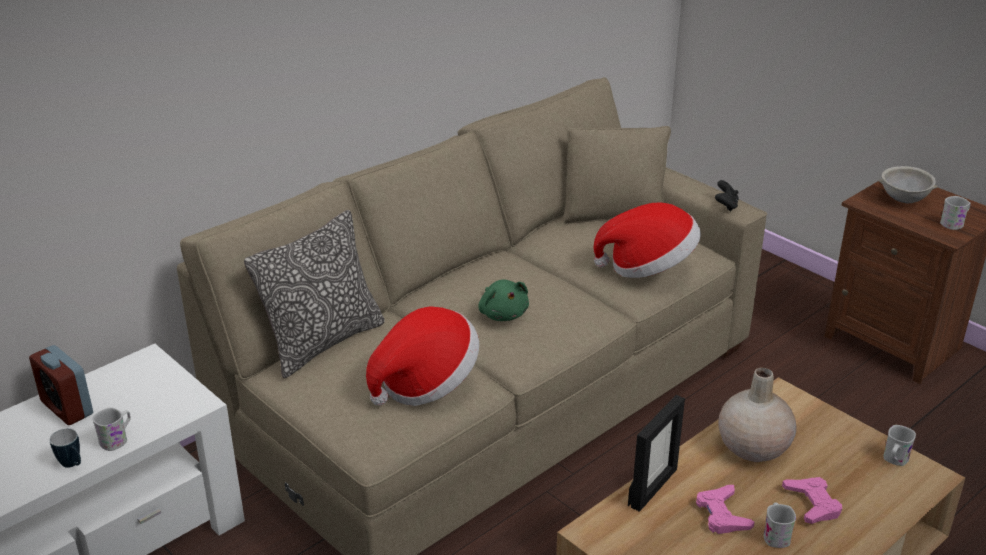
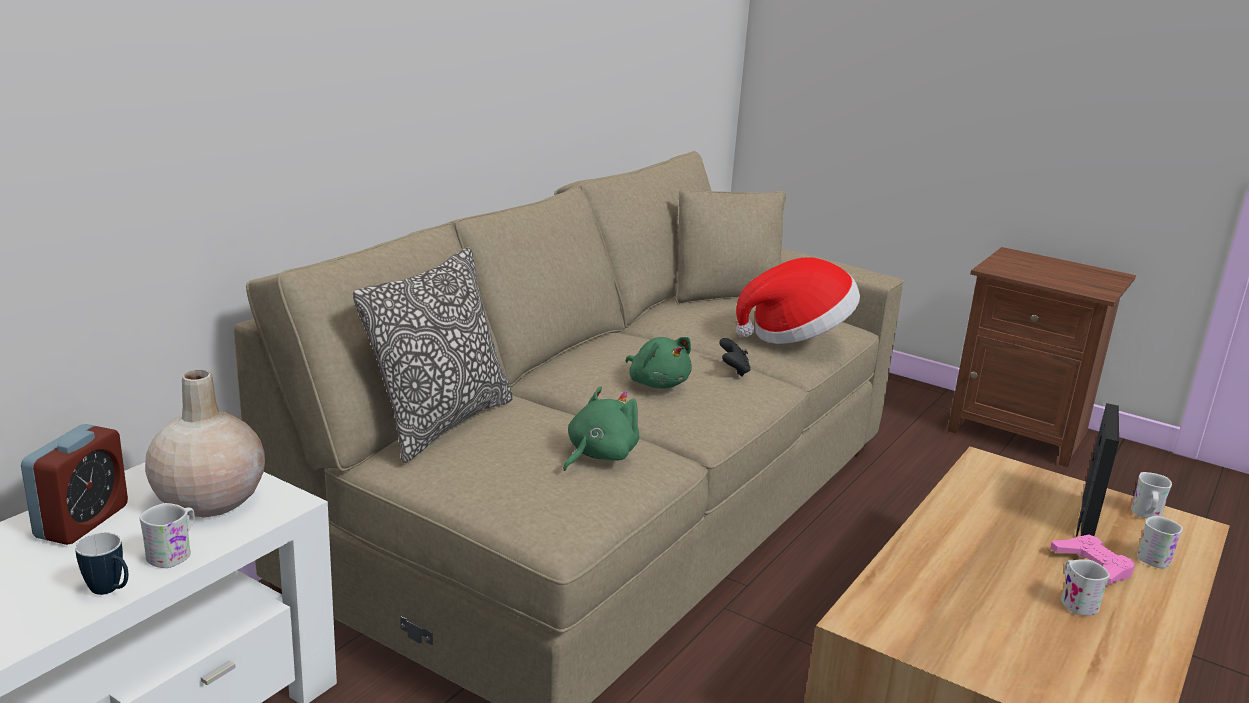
camera: 15 degrees left, 10 degrees down
(67, 408) = (82, 521): alarm clock -> alarm clock turned 105 degrees counterclockwise
(425, 382) = (599, 455): hat -> green plush toy
(652, 487) = (902, 565): picture frame -> picture frame (1085, 517)
(722, 514) = (1001, 586): pink game controller -> none
(725, 206) = (859, 273): black game controller -> black game controller (733, 371)
(752, 447) = (988, 514): beige vase -> beige vase (208, 500)
(904, 200) = (1030, 267): grey bowl -> none
(954, 223) = (1094, 283): white mug -> white mug (1156, 557)

